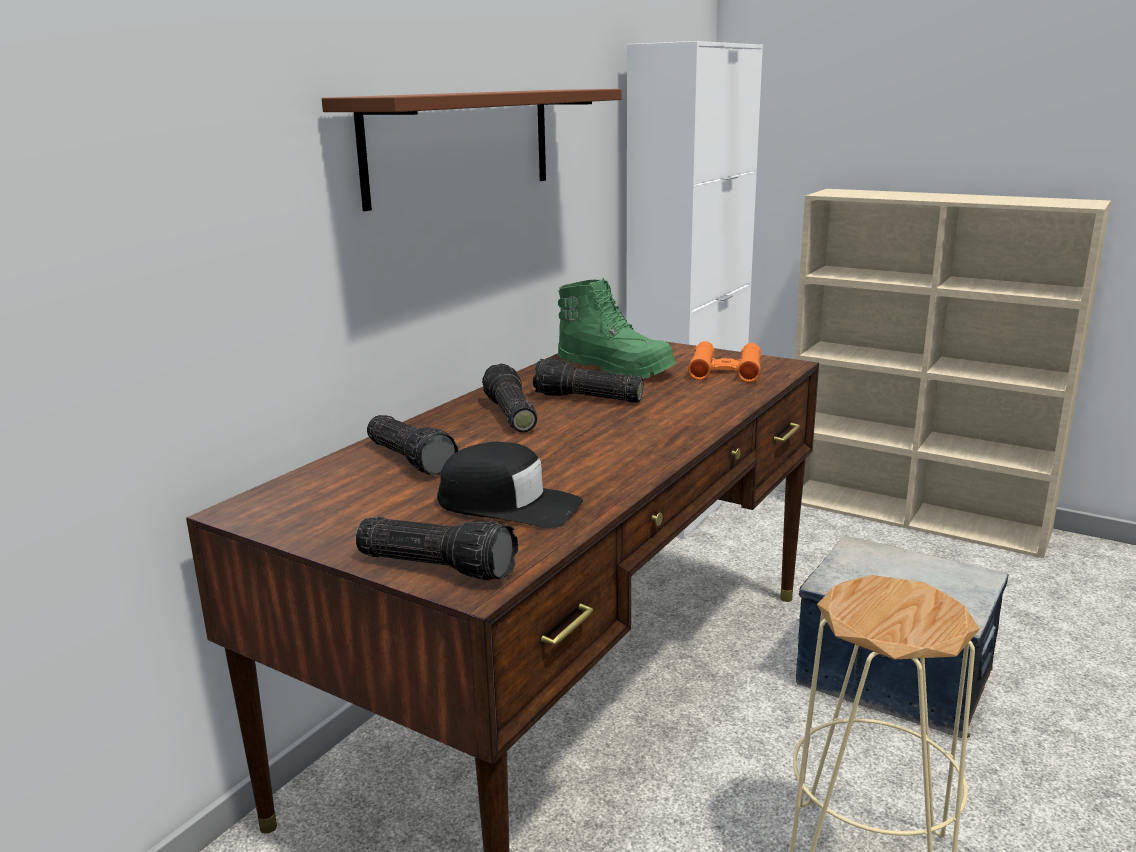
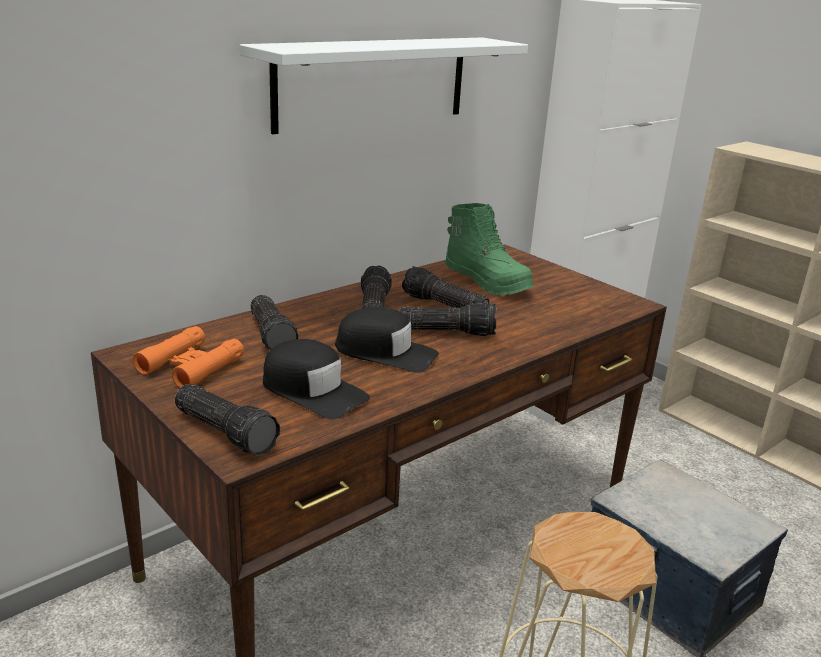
camera: 15 degrees right, 5 degrees up
(461, 144) = (373, 82): brown shelf -> white shelf
(561, 453) = (385, 352): none -> black cap
(613, 421) = (448, 331): none -> flashlight
(725, 370) = (577, 299): orange binoculars -> orange binoculars (190, 366)

